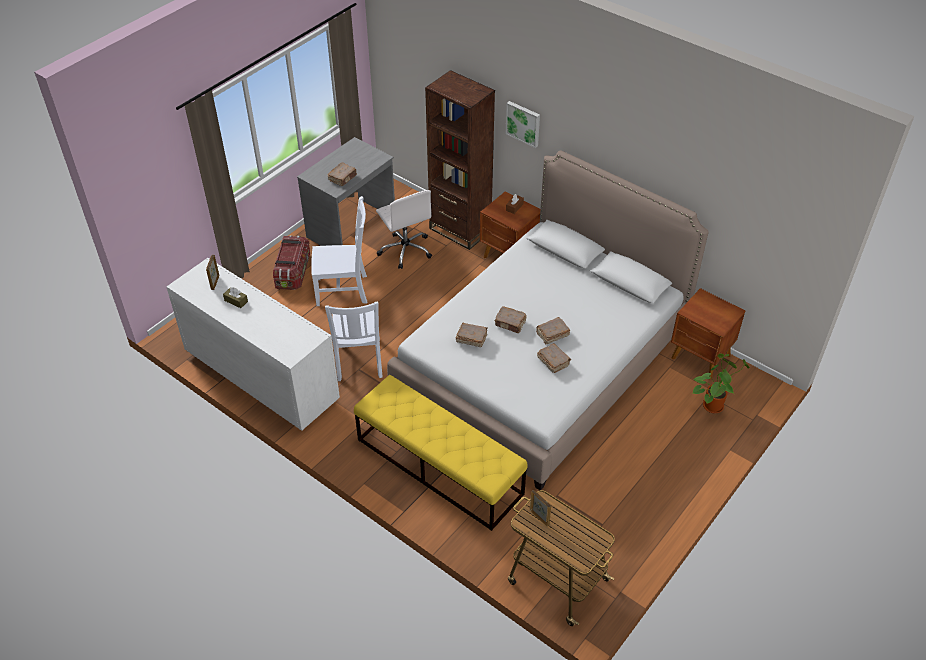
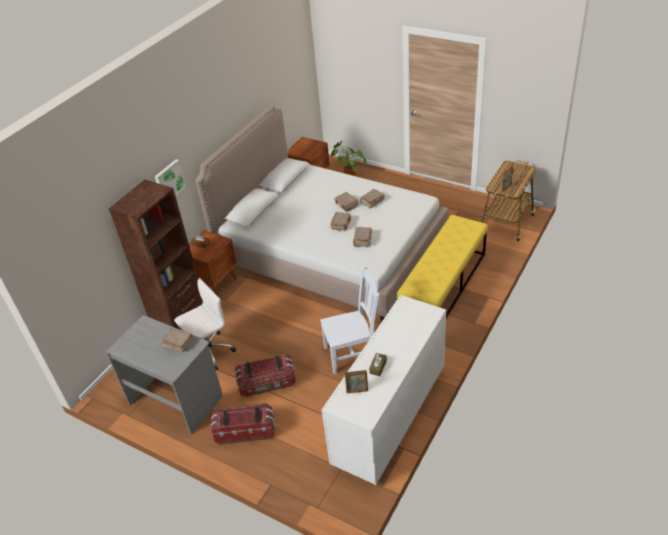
camera: 95 degrees left, 5 degrees down
(344, 290) = (267, 384): white chair -> storage box

